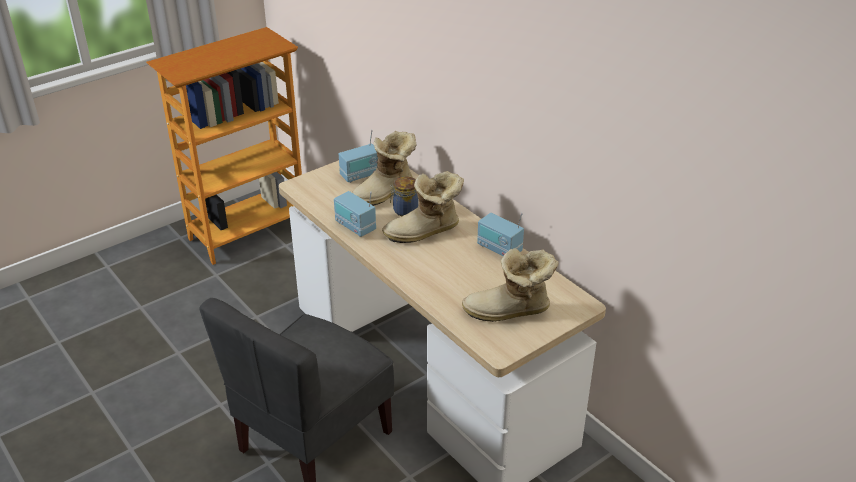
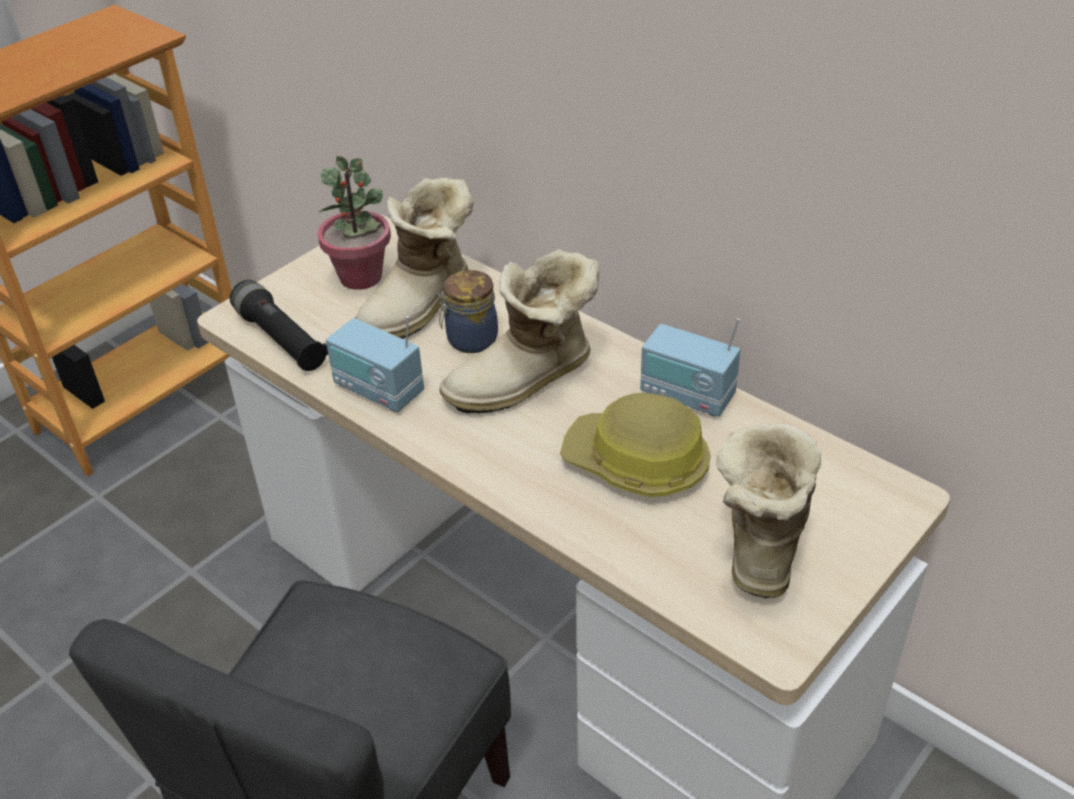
camera: 10 degrees left, 5 degrees up
(315, 198) = (281, 339): none -> black flashlight
(360, 175) = (361, 277): radio -> potted plant
(464, 274) = (637, 463): none -> hard hat
(509, 312) = (761, 540): boot -> boot turned 120 degrees clockwise

